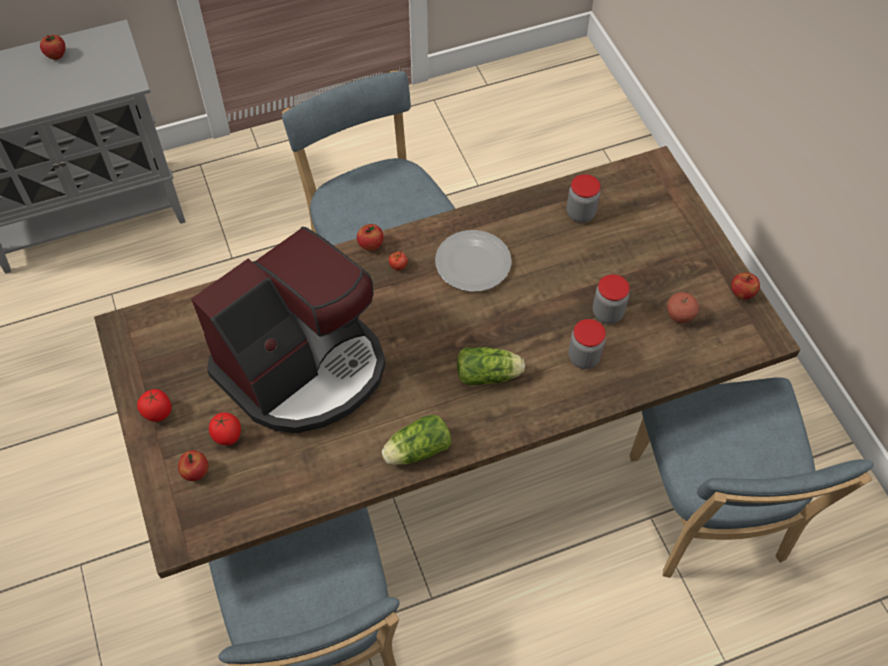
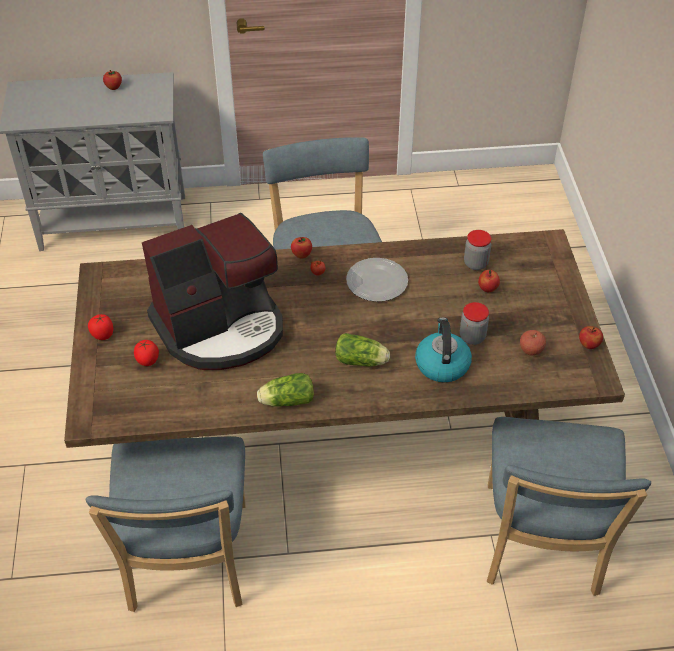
camera: 15 degrees right, 10 degrees down
(196, 472) = (116, 380): apple -> apple (487, 288)
(584, 357) = (442, 364): jar -> kettle

